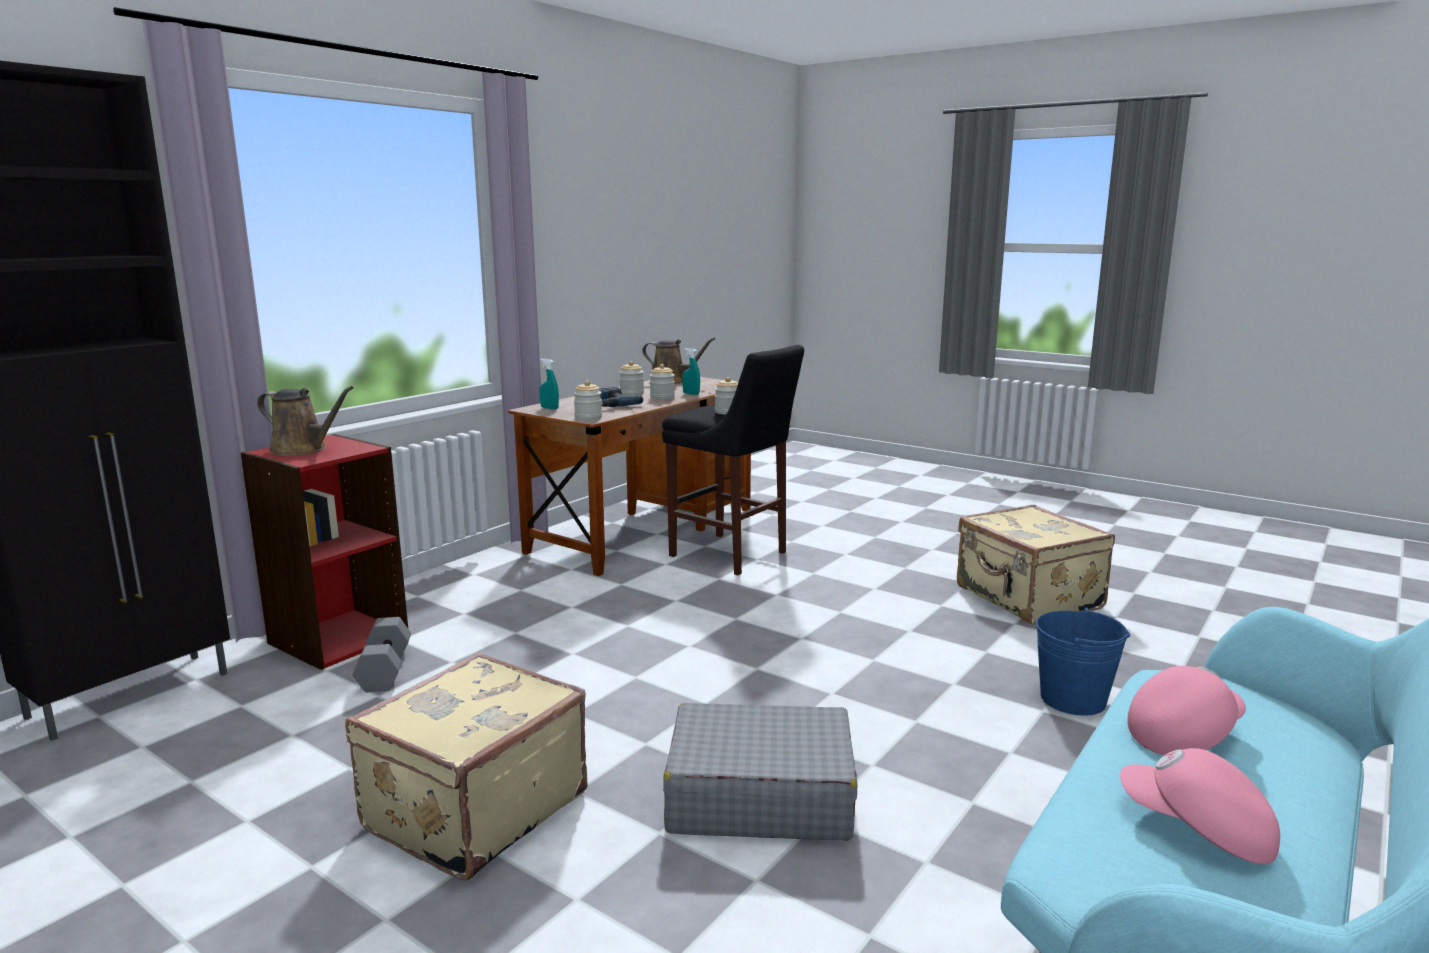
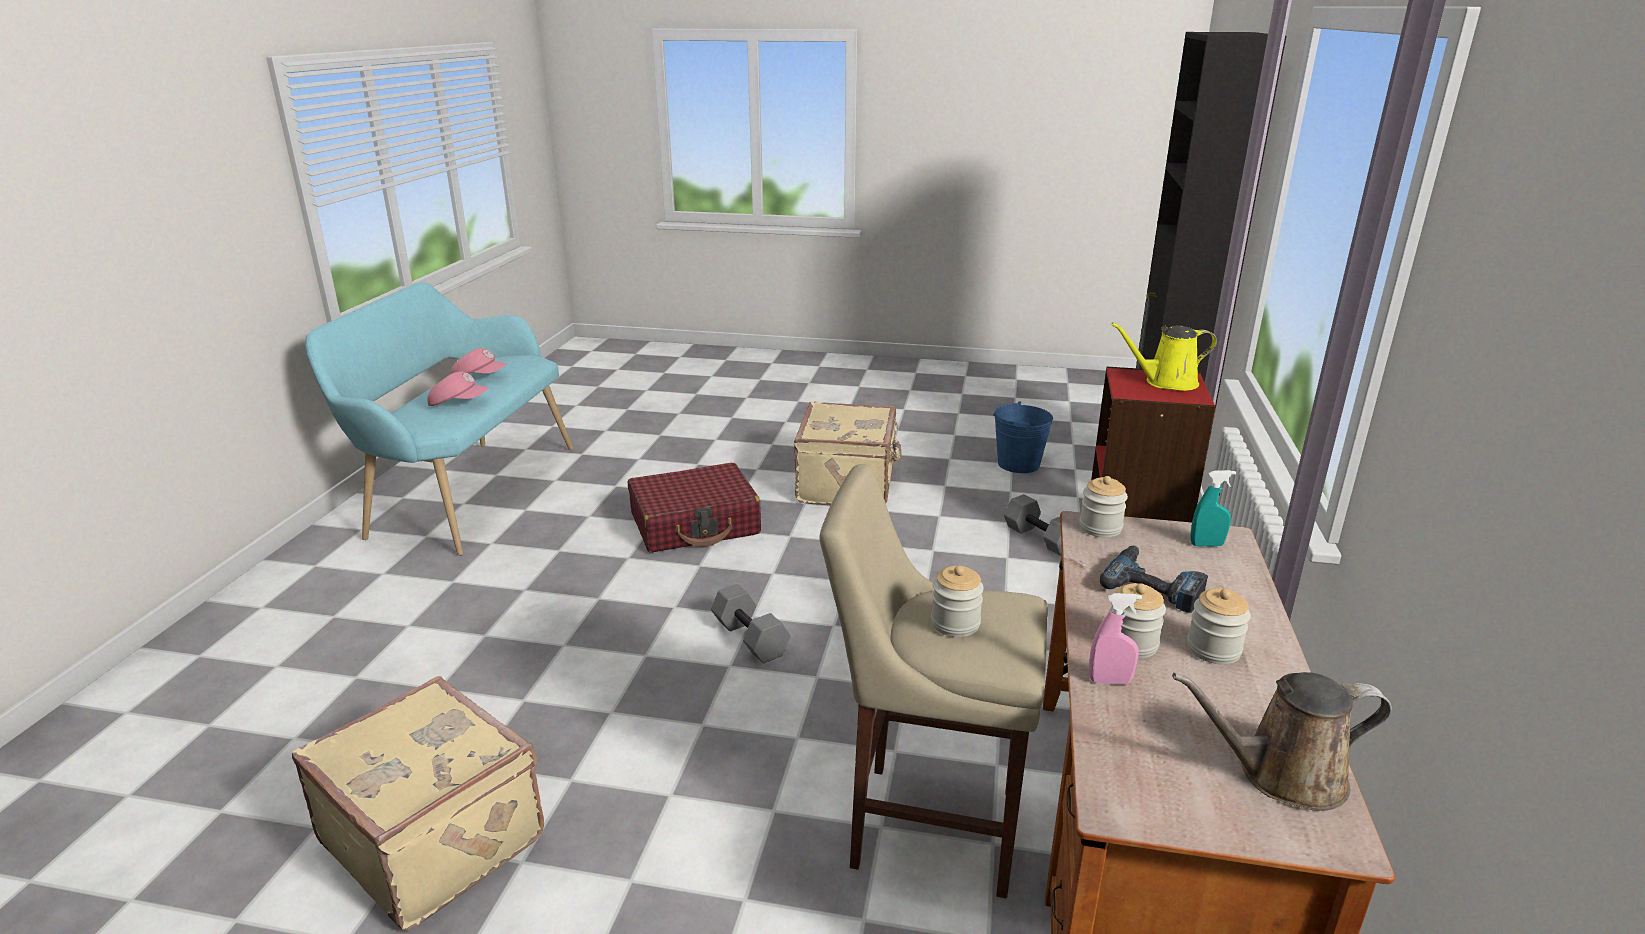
camera: 155 degrees right, 10 degrees up
(303, 449) = (1166, 383): brown watering can -> yellow watering can
(691, 394) = (1109, 681): turquoise spray bottle -> pink spray bottle
(732, 555) = (925, 824): black stool -> beige stool
(759, 796) = (695, 524): grey suitcase -> red suitcase
(770, 651) = (752, 638): none -> grey dumbbell
(1073, 699) = (450, 654): blue bucket -> blue bucket (1018, 464)
(1183, 733) = (458, 403): pink cap -> pink cap turned 120 degrees counterclockwise

